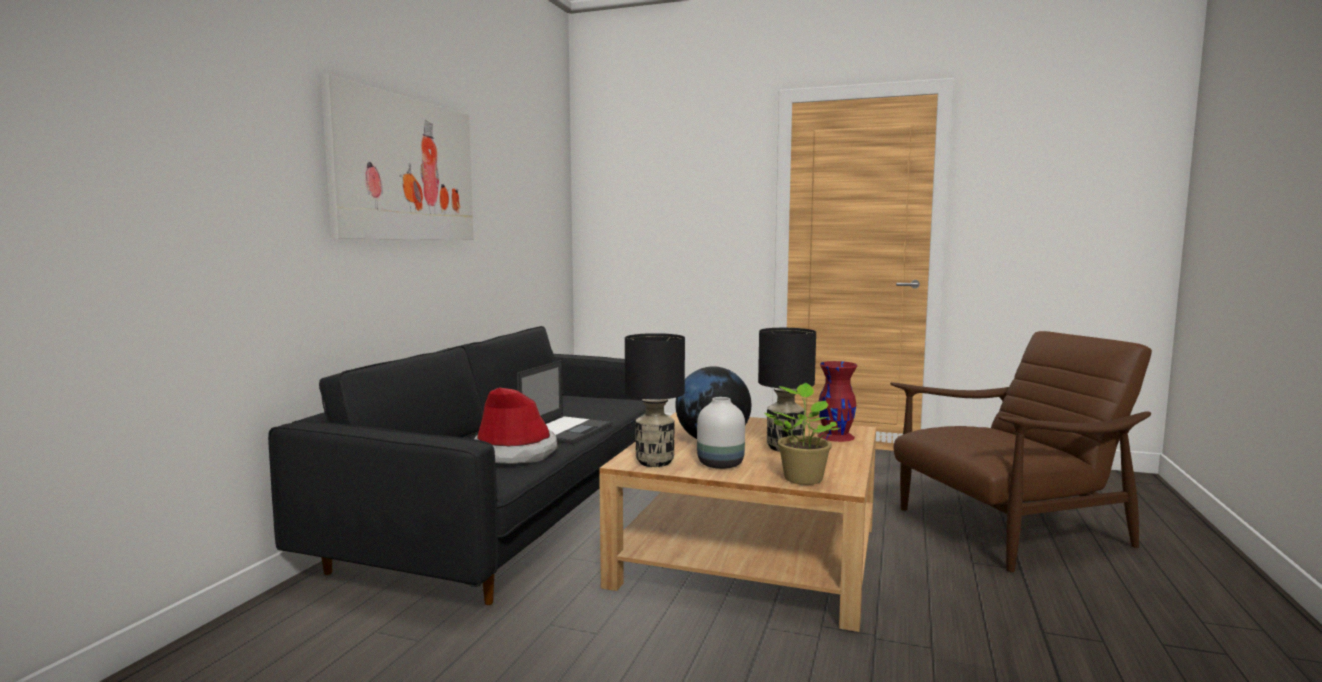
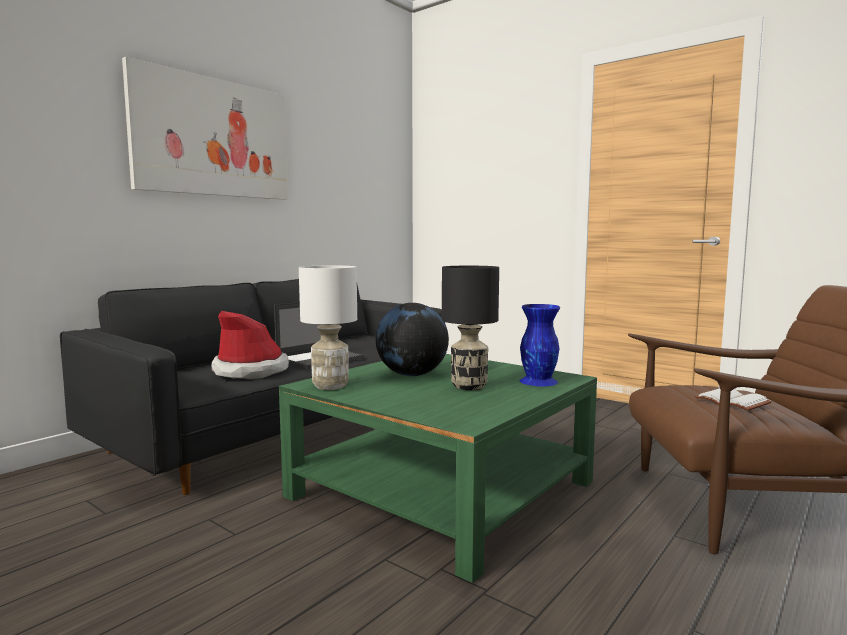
camera: 20 degrees right, 0 degrees up
(655, 462) = (331, 386): black table lamp -> white table lamp
(719, 464) = (382, 393): white vase -> none
(749, 554) = (442, 489): beige coffee table -> green coffee table
(803, 477) = (441, 412): potted plant -> none
(836, 436) = (539, 381): red vase -> blue vase
(999, 439) = (734, 401): none -> white book

